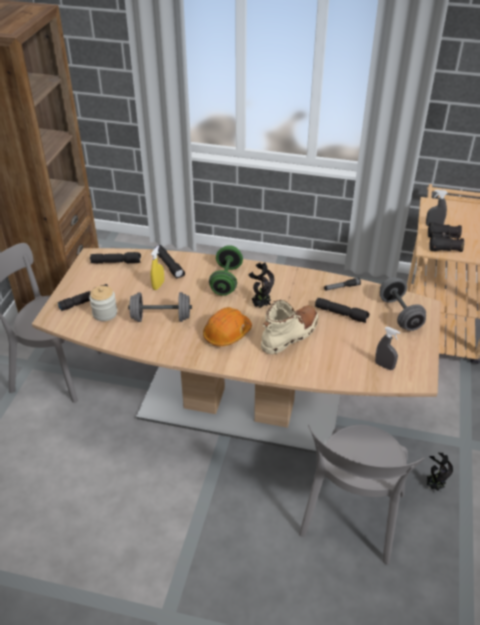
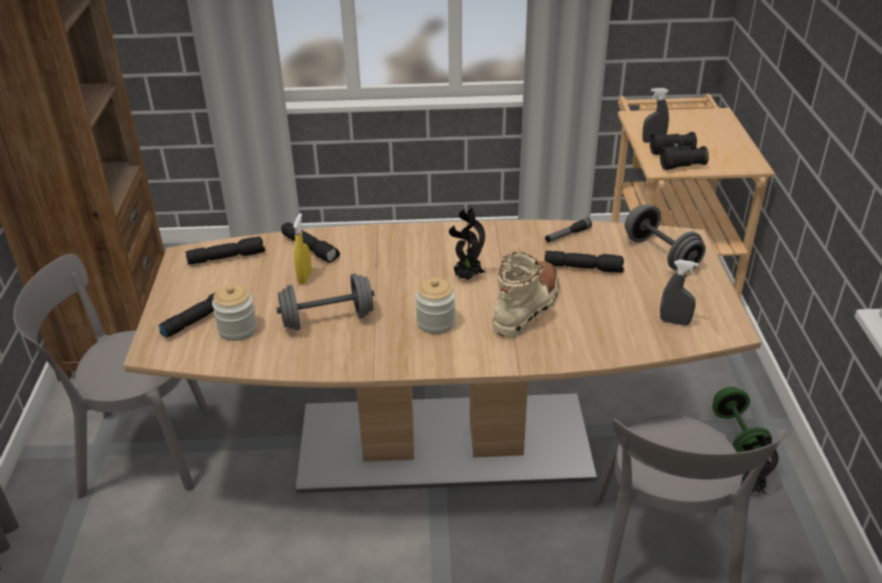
camera: 15 degrees left, 5 degrees down
(226, 280) = (402, 254): green dumbbell -> green dumbbell (738, 436)
(227, 334) = (435, 322): orange hard hat -> jar

